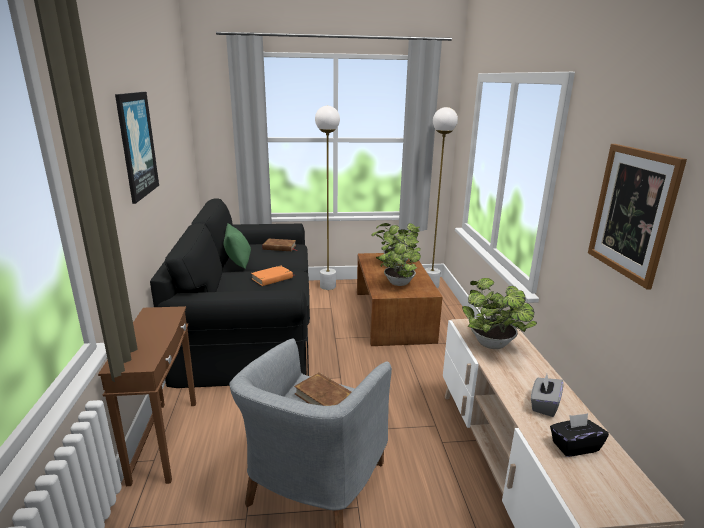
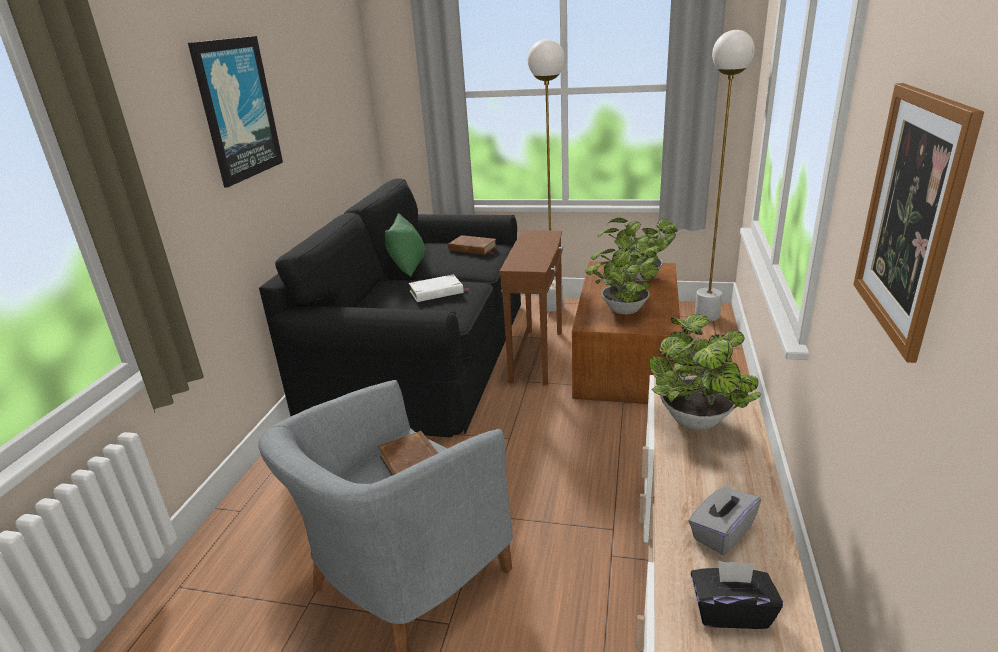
camera: 20 degrees right, 5 degrees up
(166, 439) = (263, 488): brown side table -> brown side table (537, 356)
(272, 278) = (436, 292): orange book -> white book

